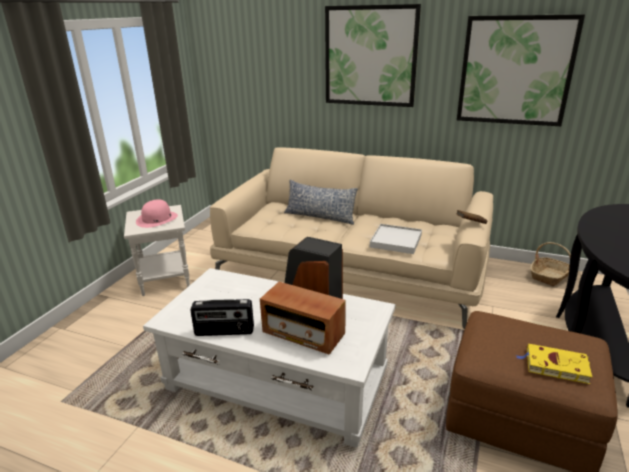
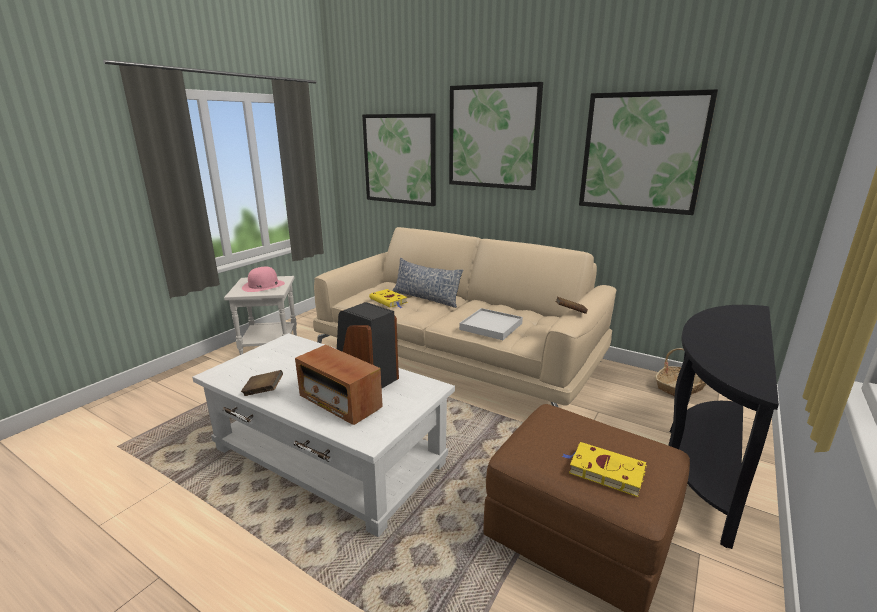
camera: 10 degrees right, 5 degrees down
(224, 332) = (263, 391): radio -> brown book
(271, 78) = (399, 159): none -> picture
(288, 223) = (389, 301): none -> yellow book

